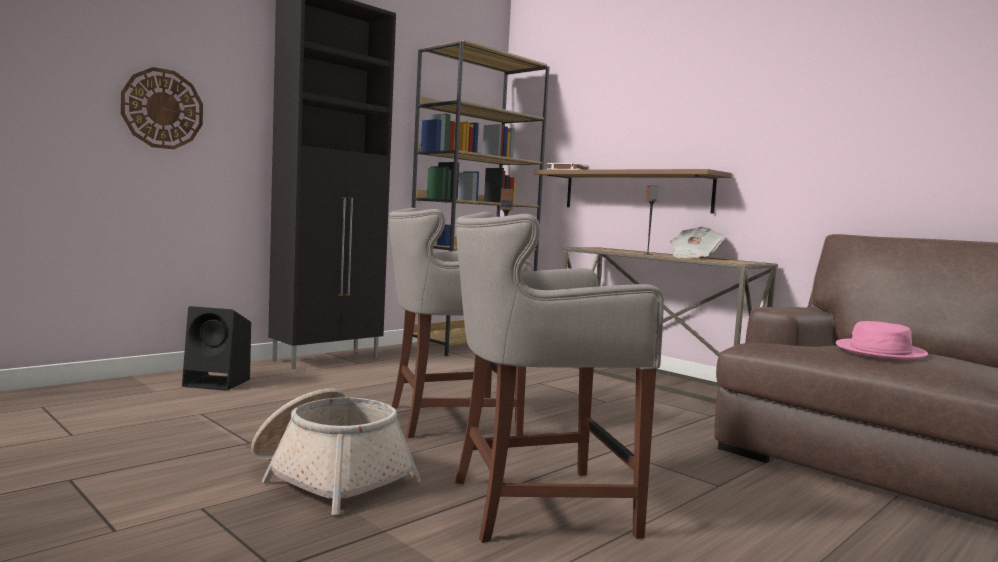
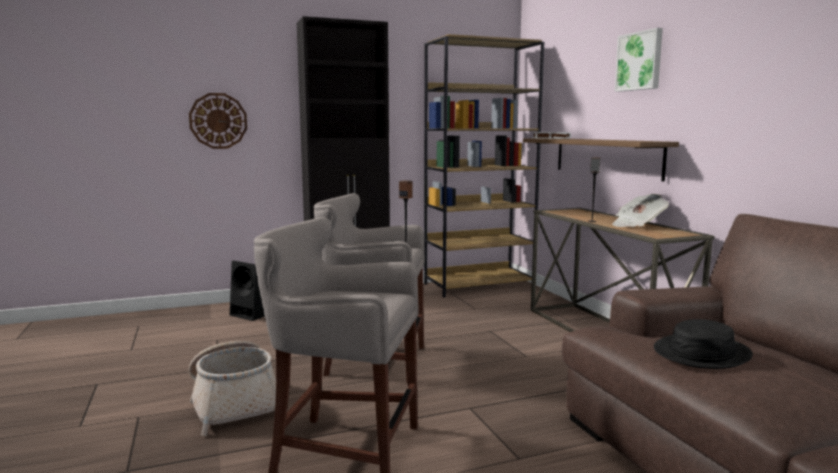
camera: 25 degrees right, 5 degrees up
(681, 92) = (640, 61): none -> picture
(879, 351) = (701, 353): pink hat -> black hat

